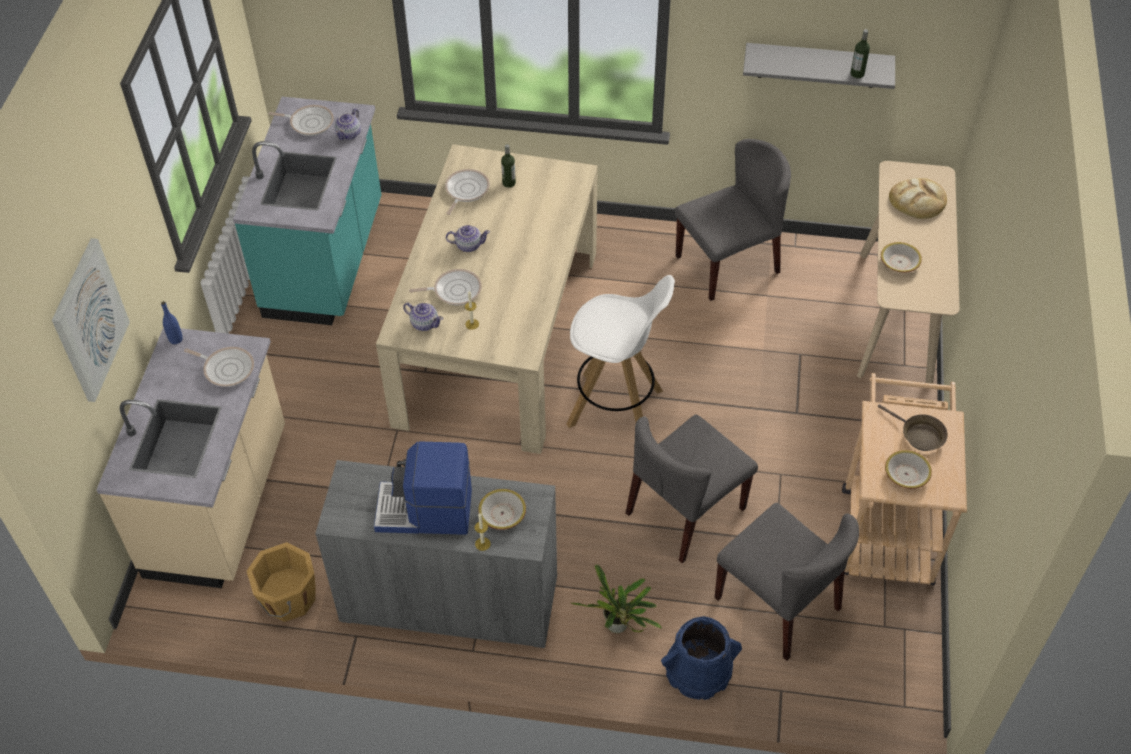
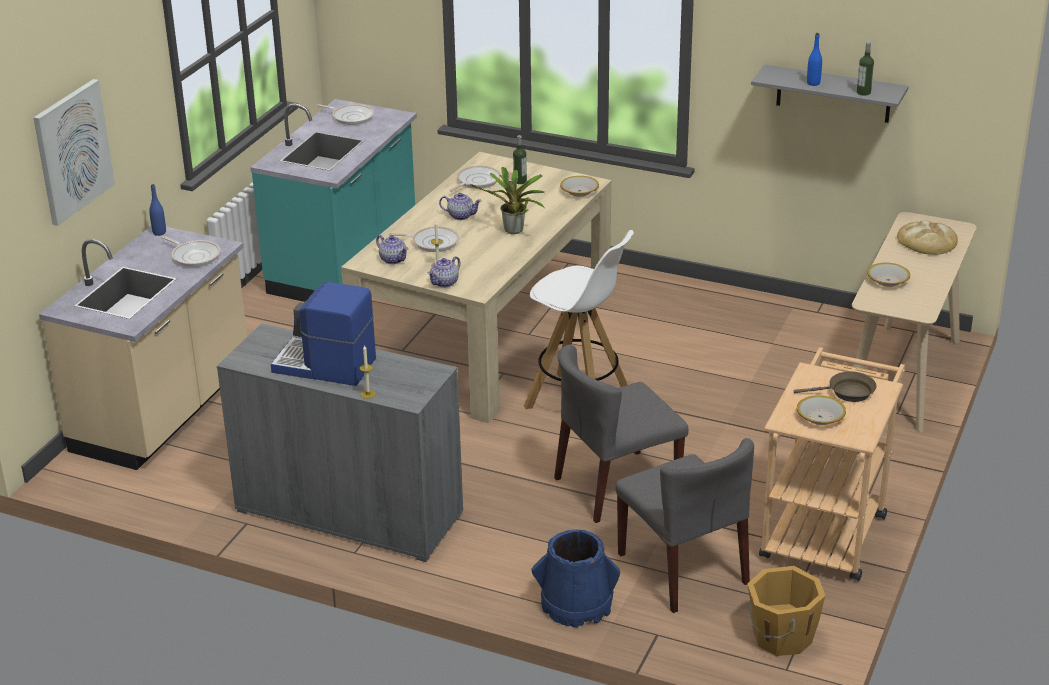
camera: 15 degrees right, 20 degrees down
(288, 599) = (195, 487): orange bucket -> orange bucket (781, 636)
(349, 134) = (383, 127): teapot -> teapot (445, 282)
(502, 513) = (397, 377): bowl -> bowl (579, 191)
(618, 628) = (508, 560): potted plant -> potted plant (514, 232)
(728, 263) = (741, 315): grey chair -> none
(804, 66) = (813, 83): none -> blue bottle
(919, 435) = (847, 392): brown frying pan -> brown frying pan turned 60 degrees counterclockwise

